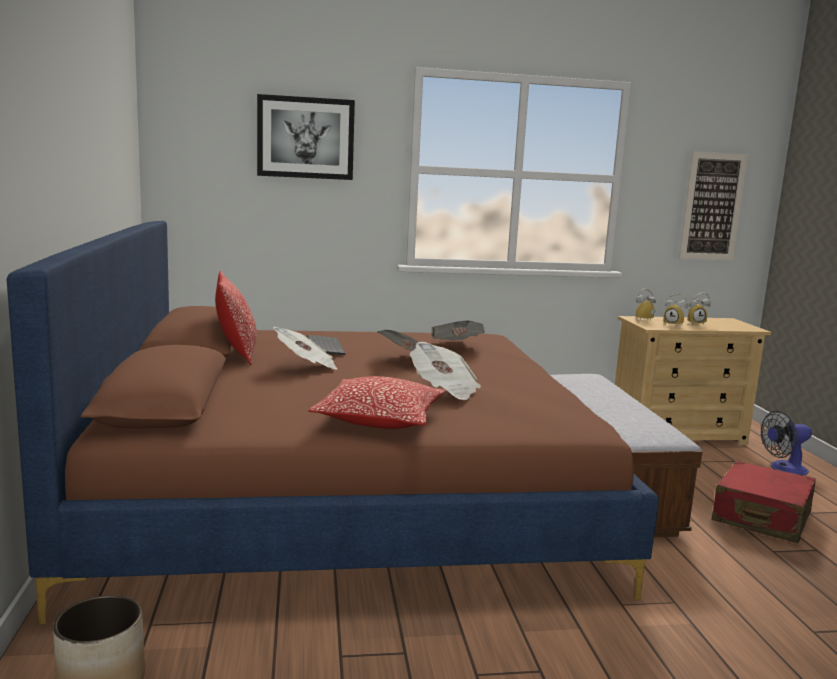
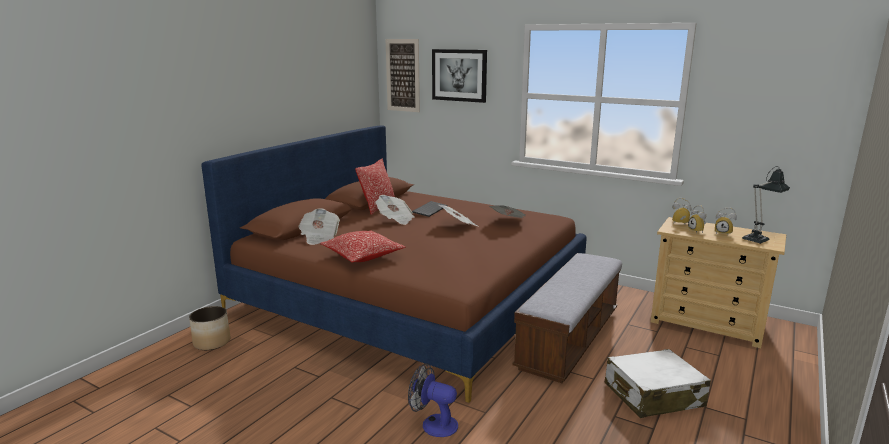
camera: 40 degrees right, 5 degrees up
(444, 389) = (426, 247): newspaper -> newspaper (319, 237)
(712, 206) = (780, 130): picture -> picture (403, 75)
(729, 324) = (758, 239): none -> table lamp
(761, 517) = (653, 395): red suitcase -> white suitcase
(783, 469) = (755, 374): fan -> fan (433, 424)

